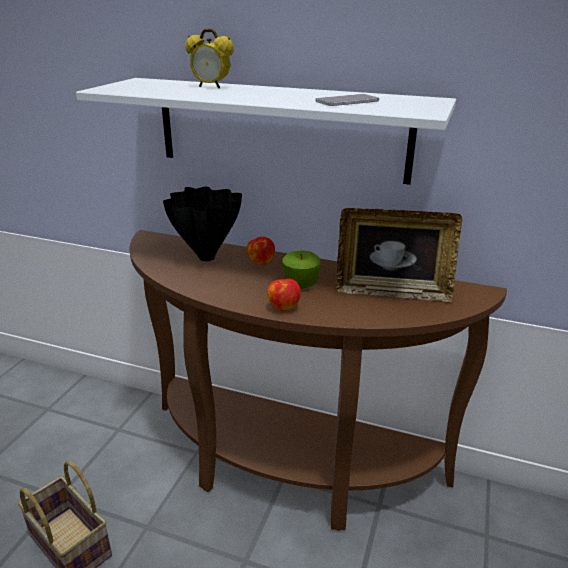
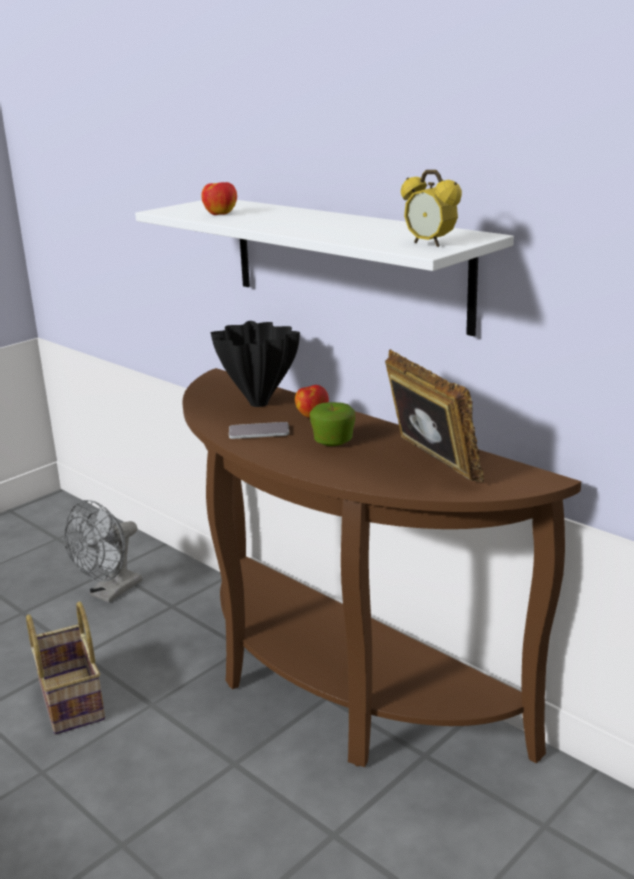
camera: 25 degrees right, 5 degrees down
(57, 430) = (110, 593): none -> grey fan
(211, 87) = (270, 211): alarm clock -> alarm clock (430, 244)
(283, 307) = (292, 460): apple -> apple (220, 214)
(347, 102) = (373, 234): phone -> phone (259, 432)
(392, 292) = (429, 464): picture frame -> picture frame turned 150 degrees counterclockwise

